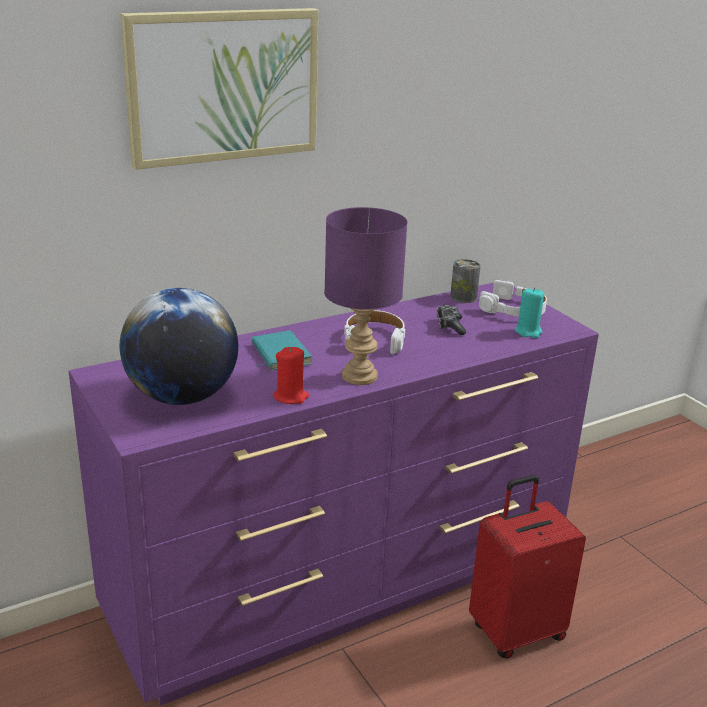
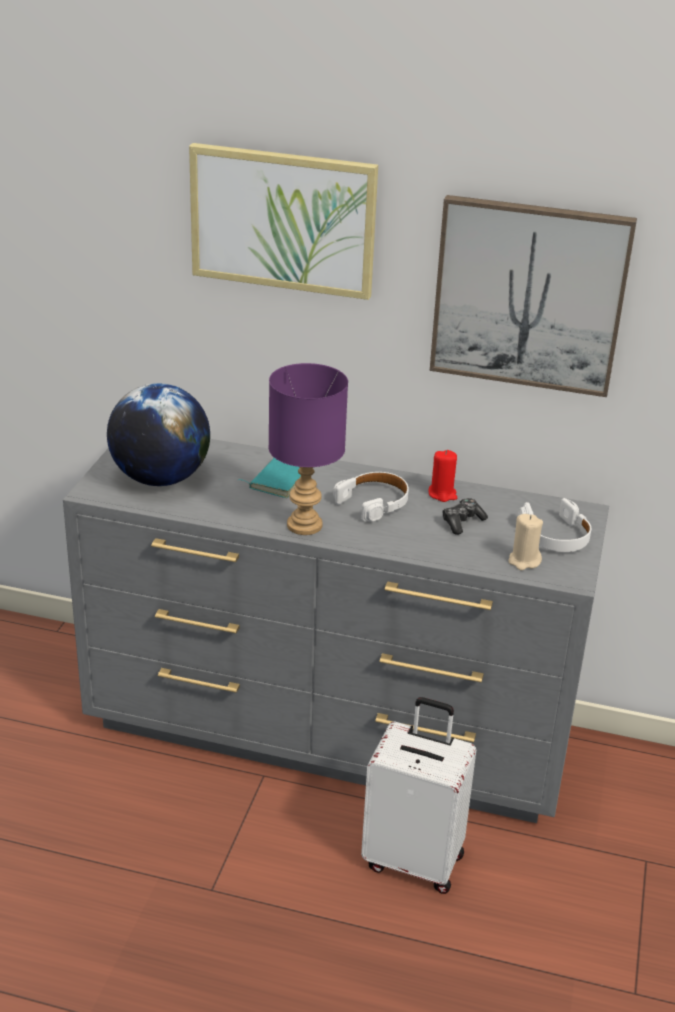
camera: 45 degrees right, 5 degrees up
(291, 397) = (227, 515): red candle -> red candle (442, 494)
(344, 584) = (330, 733): purple dresser -> grey dresser
(439, 112) = (529, 295): none -> picture
(463, 297) = (530, 503): can -> none
(515, 631) = (414, 859): red suitcase -> white suitcase
(528, 332) = (524, 561): turquoise candle -> beige candle

